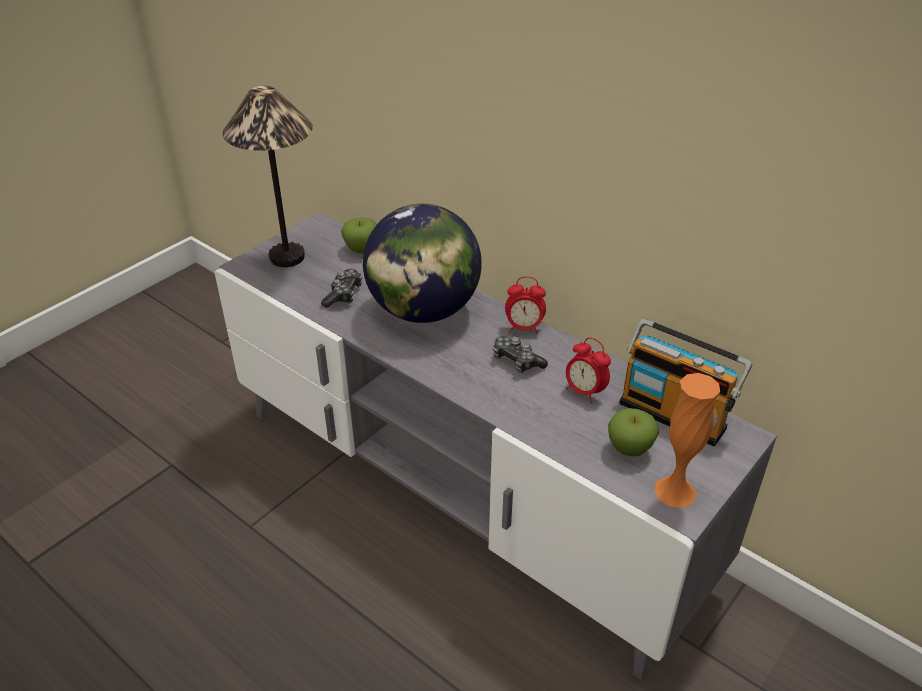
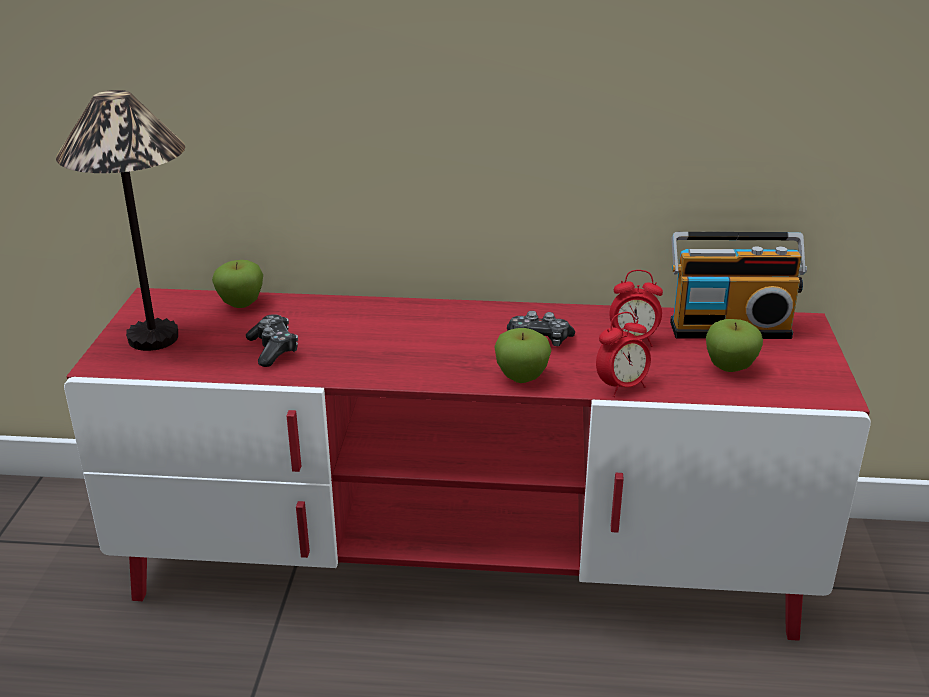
camera: 35 degrees left, 10 degrees down
(423, 311) = (386, 333): globe -> none
(461, 493) = (464, 564): grey tv stand -> red tv stand
(469, 387) = (521, 377): none -> apple
(524, 328) = (510, 312): alarm clock -> alarm clock (621, 387)
(675, 491) = (807, 382): orange vase -> none

